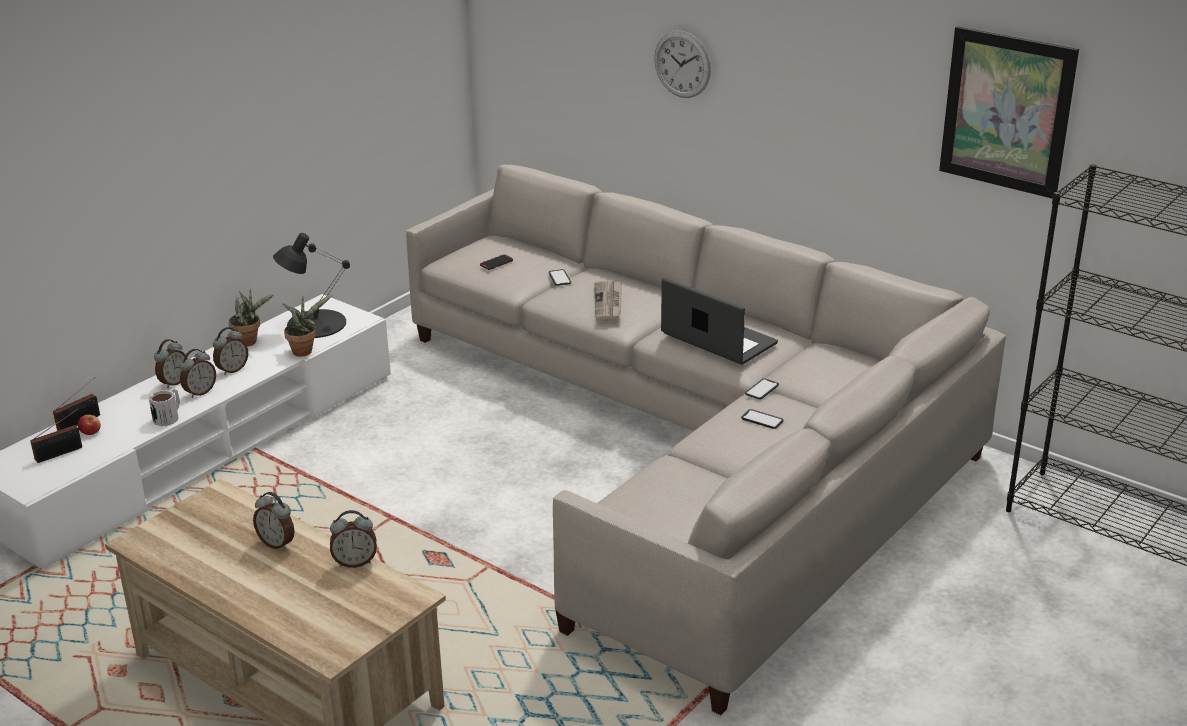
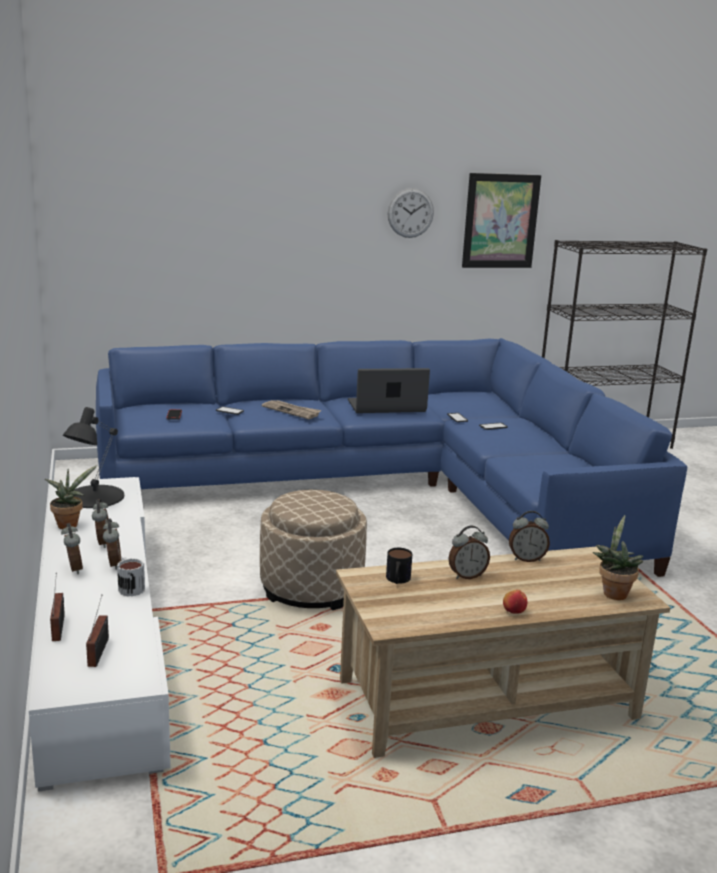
camera: 55 degrees left, 10 degrees down
(90, 432) = (87, 627): apple -> apple (513, 611)
(229, 513) = (397, 580): none -> mug
(305, 350) = (128, 512): potted plant -> potted plant (613, 592)
(355, 562) = (526, 559): alarm clock -> alarm clock turned 60 degrees clockwise
(391, 505) = (311, 588): none -> beige ottoman
(682, 64) = (266, 234): wall clock -> wall clock (410, 213)
(695, 446) = (391, 487): beige sofa -> blue sofa

